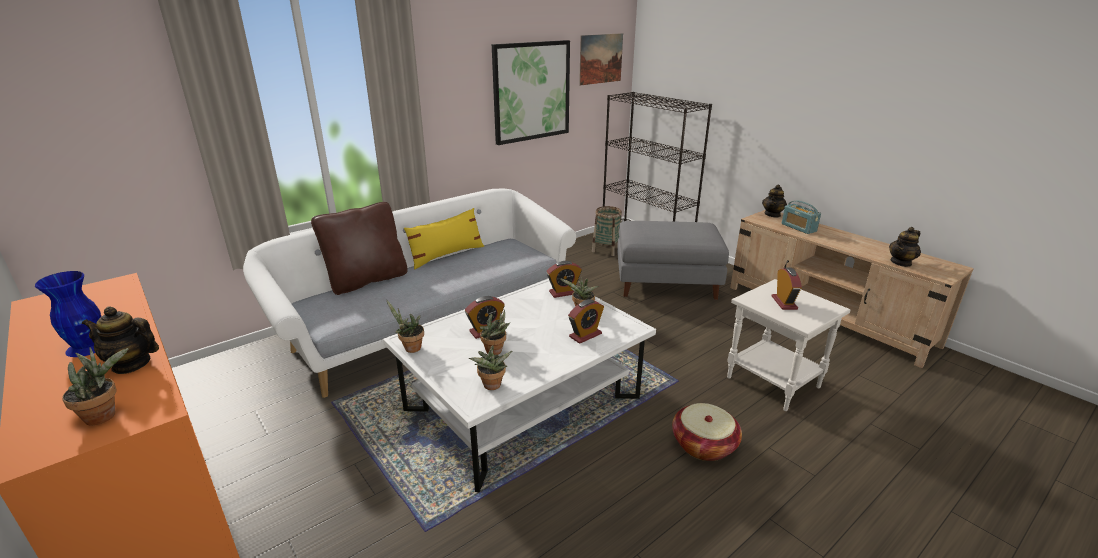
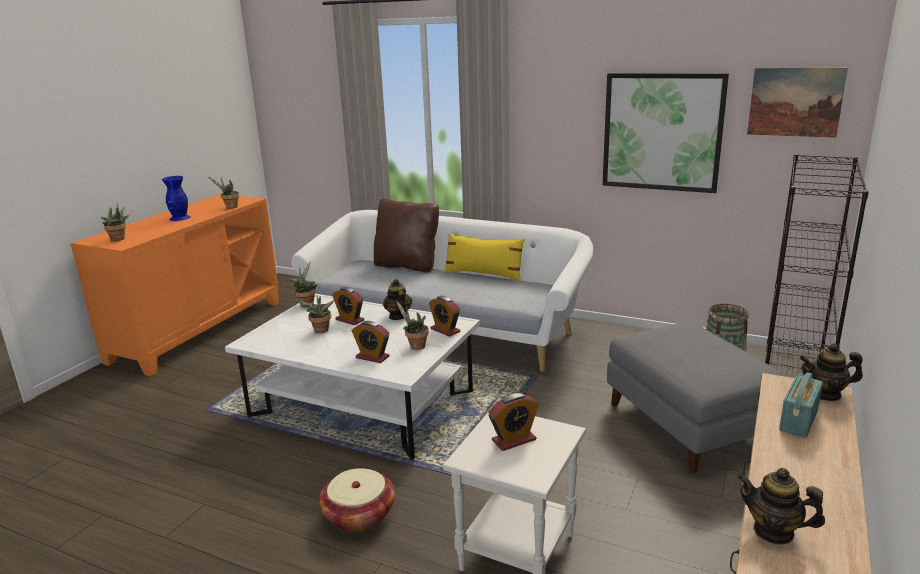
camera: 65 degrees right, 5 degrees down
(131, 364) = (164, 229): teapot -> teapot (398, 316)
(491, 387) = (271, 342): potted plant -> potted plant (230, 207)

